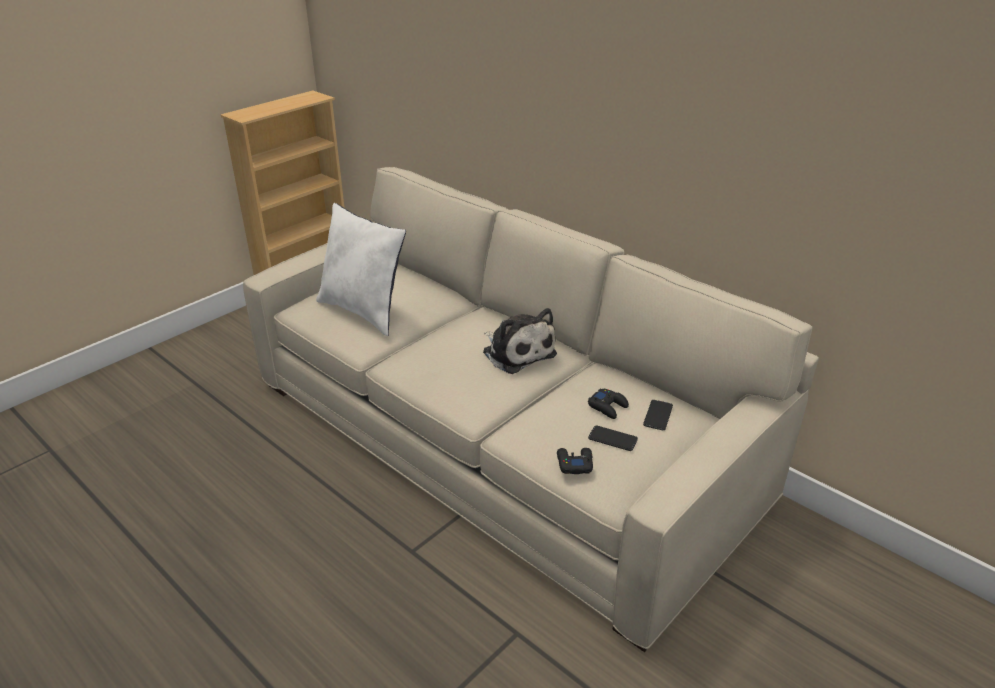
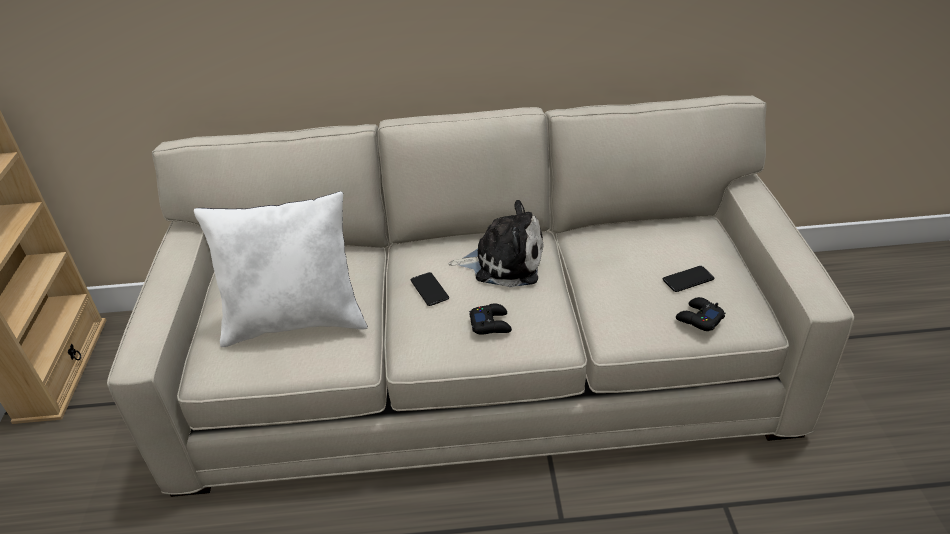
camera: 45 degrees left, 5 degrees up
(608, 407) = (643, 258): black game controller -> black game controller (491, 324)
(658, 415) = (682, 240): phone -> phone (429, 289)

